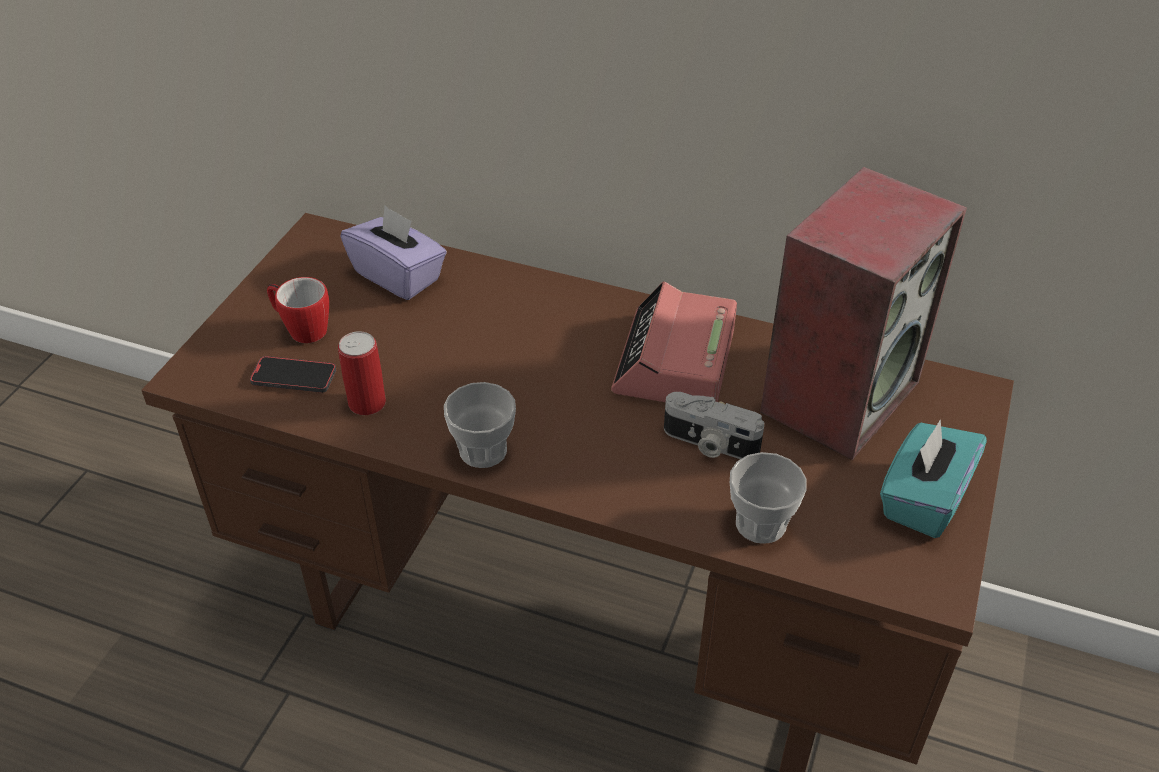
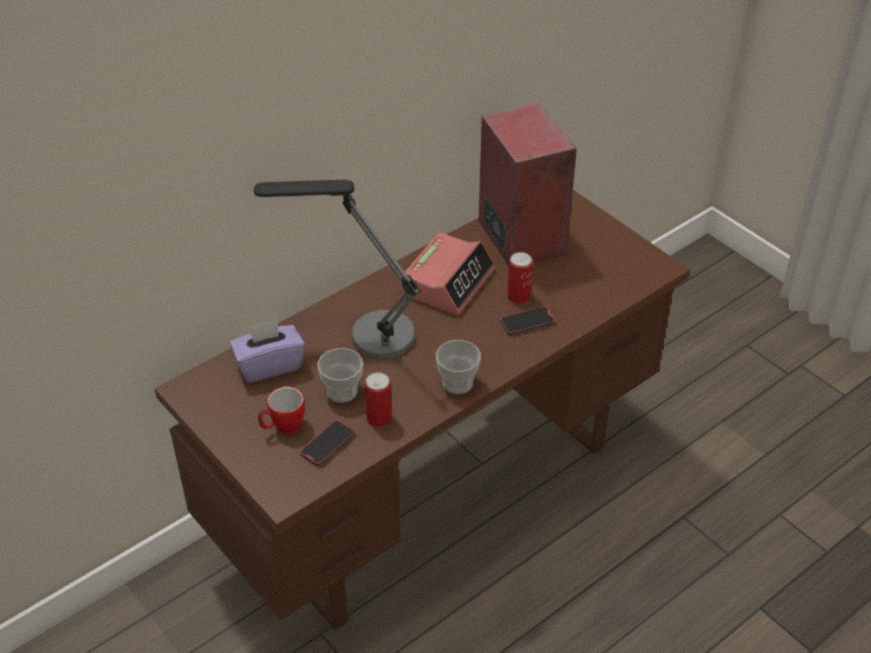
camera: 60 degrees left, 0 degrees up
(509, 328) = (363, 334): none -> table lamp
(663, 474) = (527, 322): none -> phone
(674, 362) = (448, 282): alarm clock -> alarm clock turned 105 degrees counterclockwise
(709, 444) = (518, 296): camera -> can
(760, 524) = (584, 303): cup -> cup (342, 391)
(923, 499) = (607, 244): turquoise tissue box -> none

